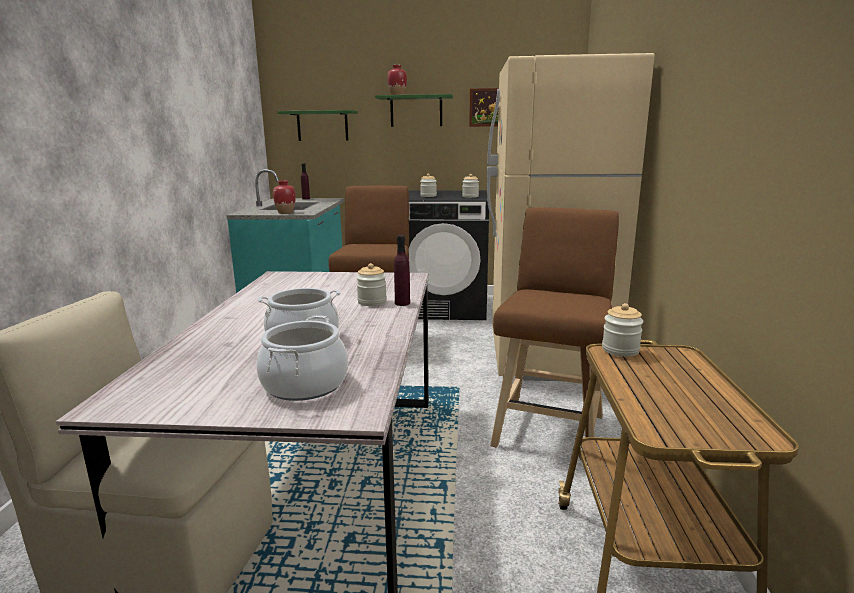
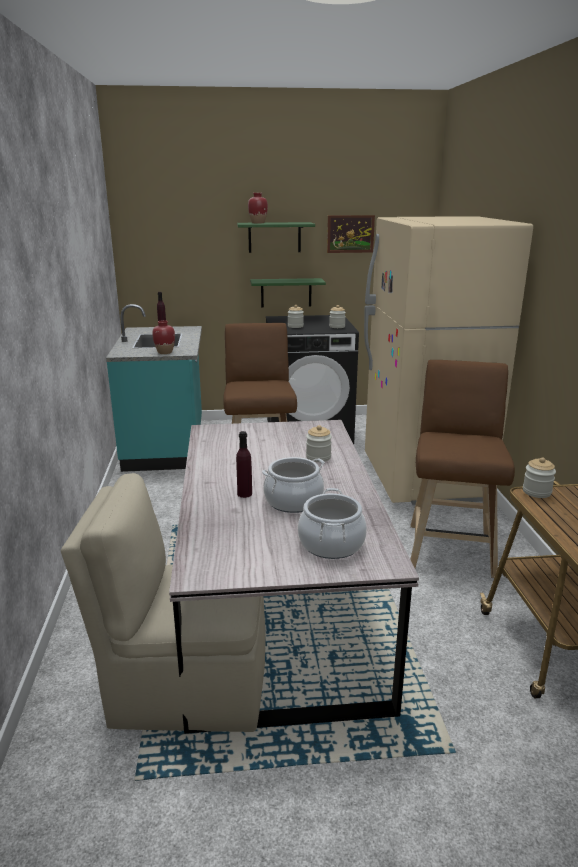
camera: 10 degrees left, 5 degrees up
(322, 126) = (177, 252): green shelf -> green shelf (286, 292)
(402, 303) = (345, 457): purple bottle -> purple bottle (244, 494)

